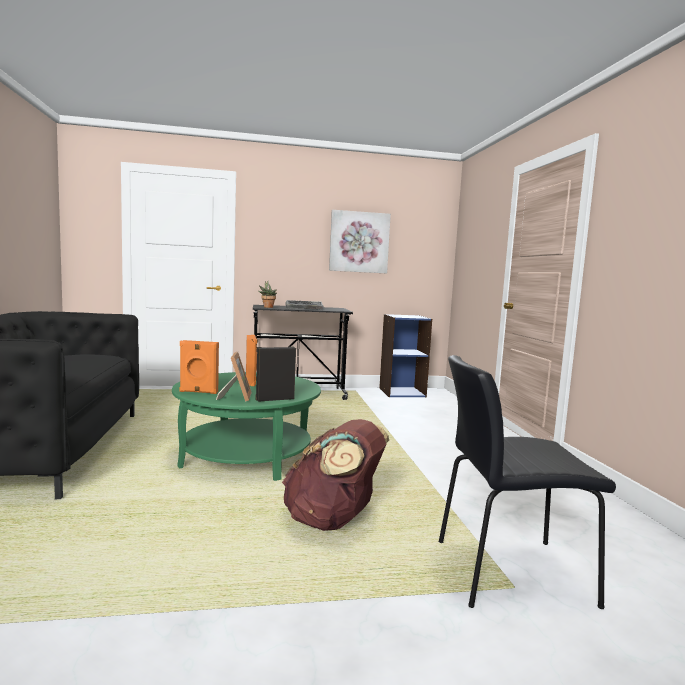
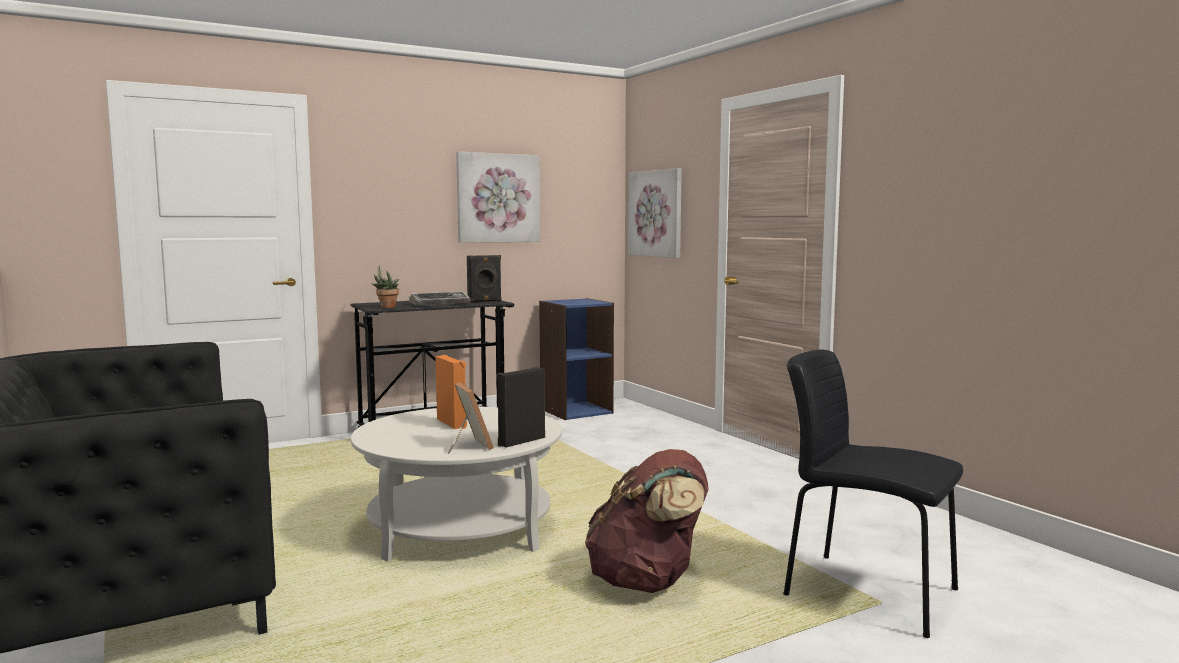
camera: 20 degrees left, 0 degrees up
(198, 392) = (406, 447): orange speaker -> none
(246, 456) = (460, 529): green coffee table -> white coffee table
(336, 309) = (484, 301): none -> black speaker
(471, 256) = (656, 213): none -> picture
(506, 572) = (864, 591): black chair -> black chair turned 60 degrees clockwise

